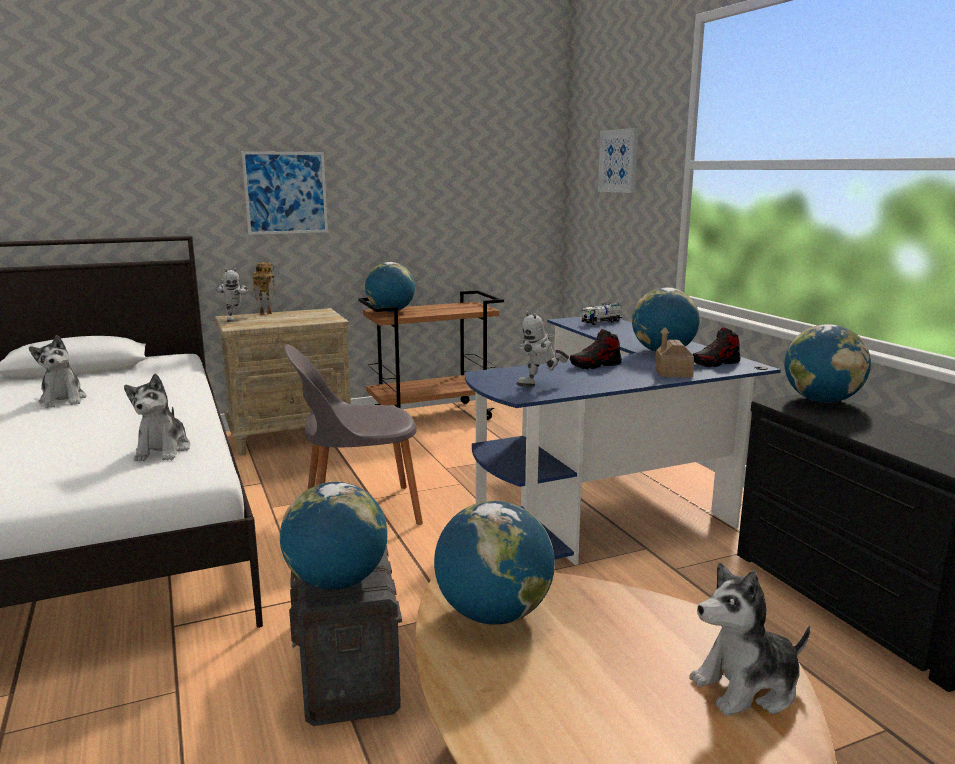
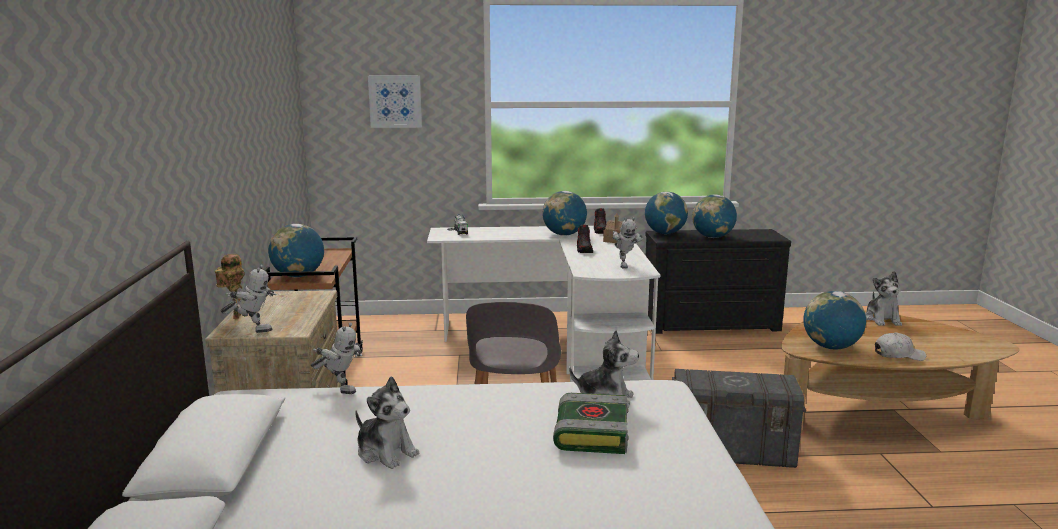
camera: 70 degrees left, 0 degrees up
(63, 400) = (386, 452): plush toy -> plush toy turned 45 degrees clockwise
(76, 452) = (590, 432): none -> book
(190, 373) = (340, 389): none -> toy robot
(286, 193) = (217, 167): picture -> none
(336, 582) = (774, 385): globe -> globe (713, 237)
(499, 699) = (898, 355): none -> white cap
(612, 498) = (560, 344): blue desk -> white desk

